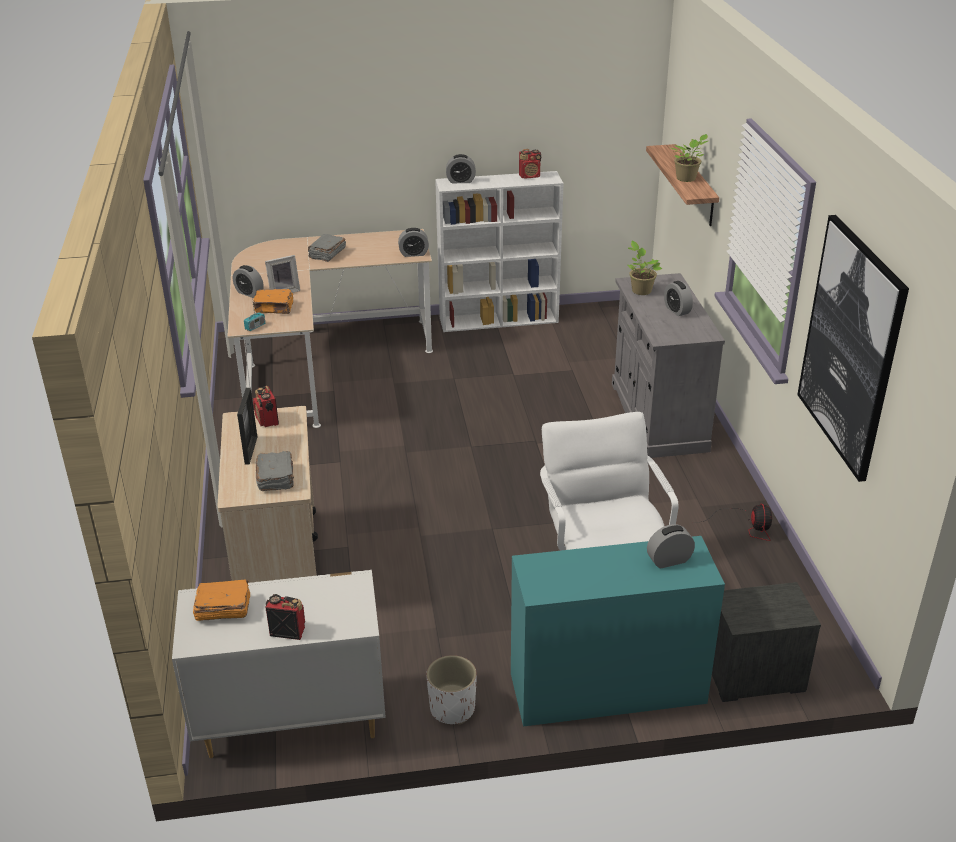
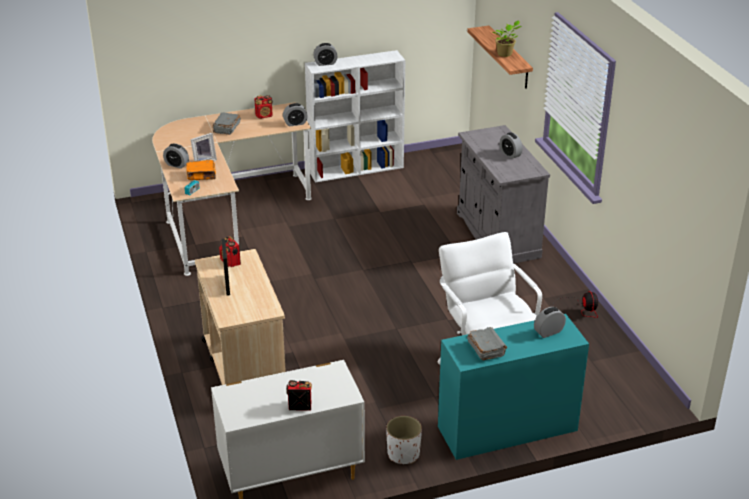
camera: 10 degrees left, 0 degrees up
(222, 608) = (248, 396): orange book -> none
(276, 478) = (254, 303): grey book -> grey book (486, 349)
(530, 176) = (378, 56): radio -> radio (264, 116)
(640, 290) = (479, 140): potted plant -> none
(752, 674) = (603, 408): nightstand -> none
(850, 347) = (651, 175): picture -> none

